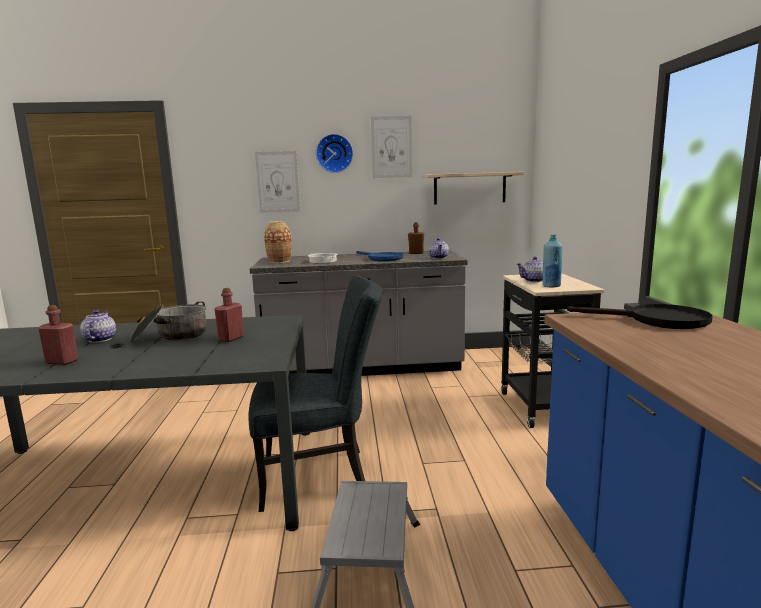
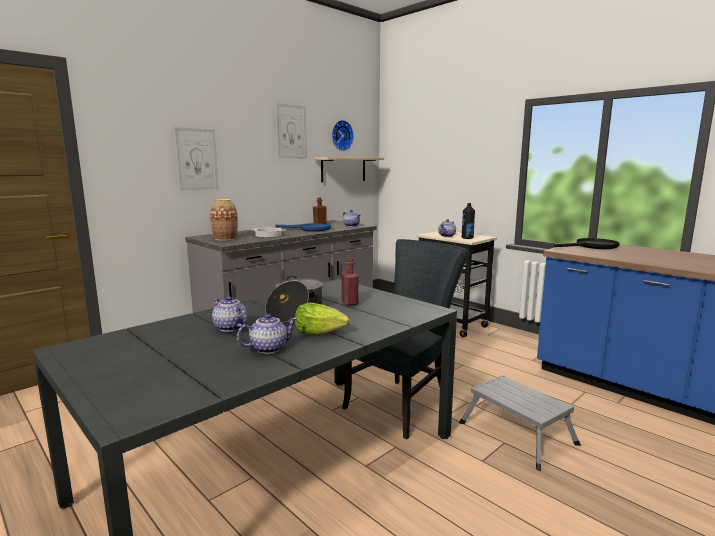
camera: 40 degrees left, 0 degrees up
(62, 362) = (268, 348): red bottle -> teapot
(124, 359) = (320, 332): none -> lettuce
(334, 153) = (247, 134): wall clock -> wall clock (341, 135)
(551, 286) = (467, 238): blue bottle -> black bottle

